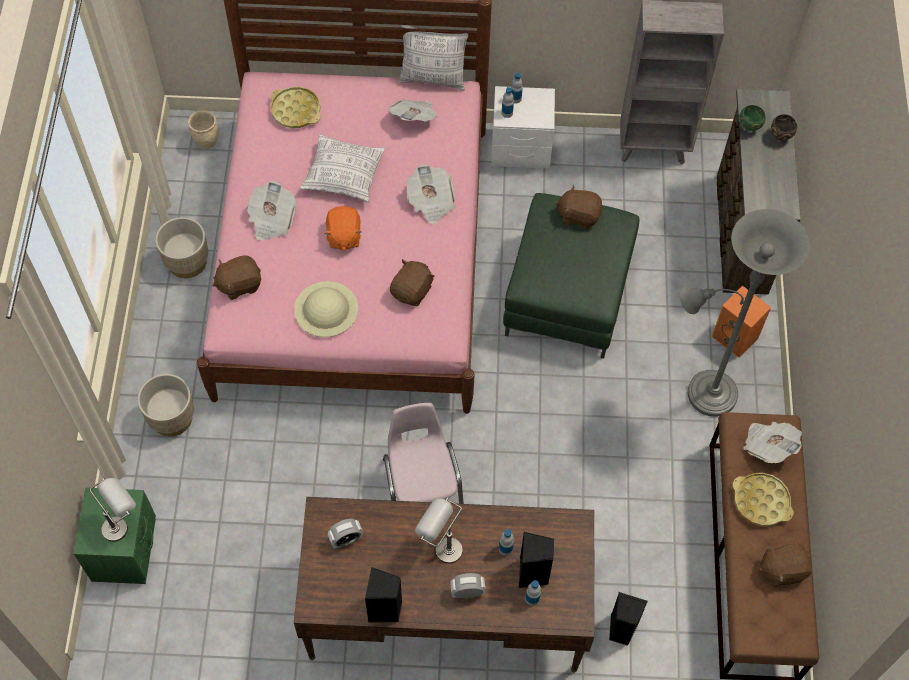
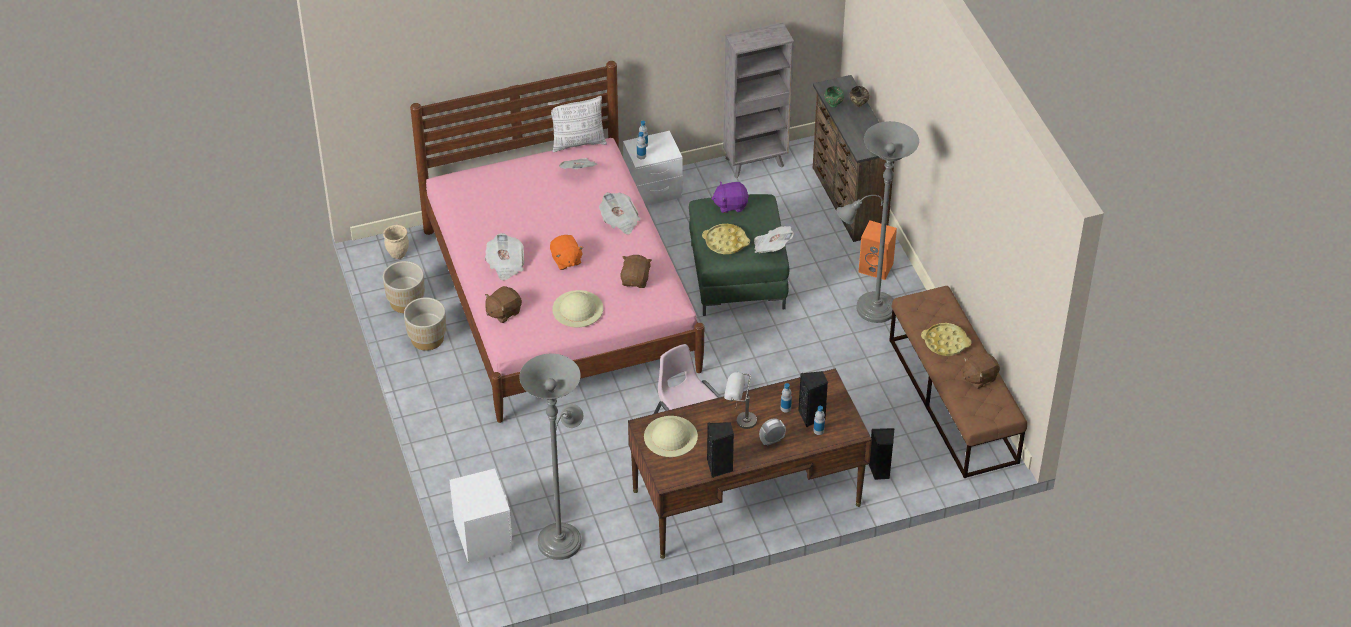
camera: 20 degrees left, 15 degrees down
(122, 523) = (490, 492): grey table lamp -> none
(124, 550) = (483, 536): green nightstand -> white nightstand
(172, 418) = (472, 442): beige planter -> beige planter (406, 302)
(210, 586) = (561, 537): none -> grey floor lamp
(296, 110) = (484, 191): yellow tray -> yellow tray (725, 242)
(344, 175) = (545, 222): pillow -> none
(346, 540) = (670, 436): alarm clock -> beige hat
(578, 215) = (730, 205): brown plush toy -> purple plush toy
(768, 446) = (935, 308): newspaper -> newspaper (771, 247)

